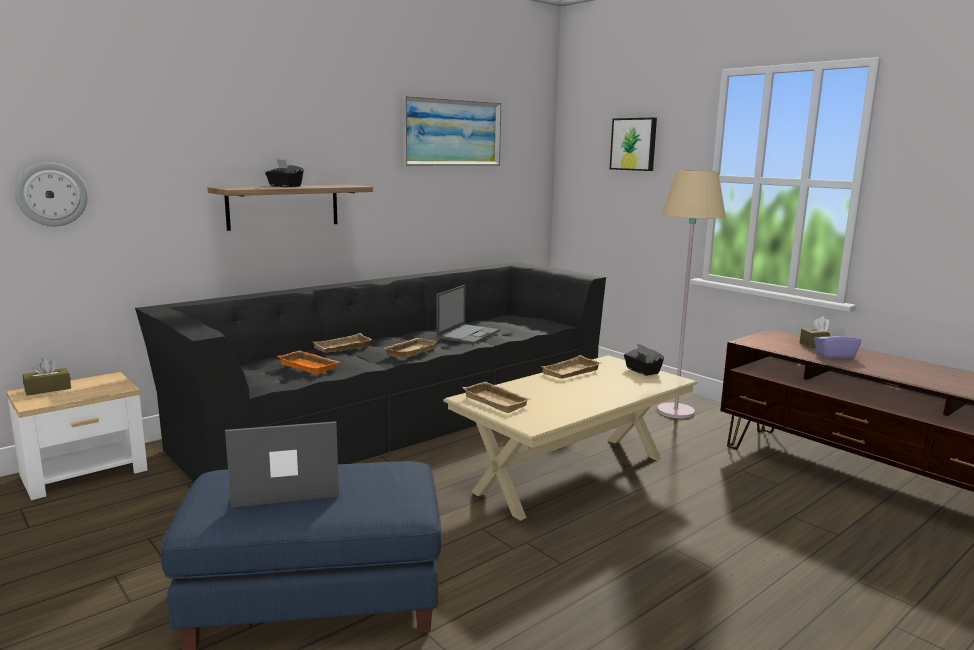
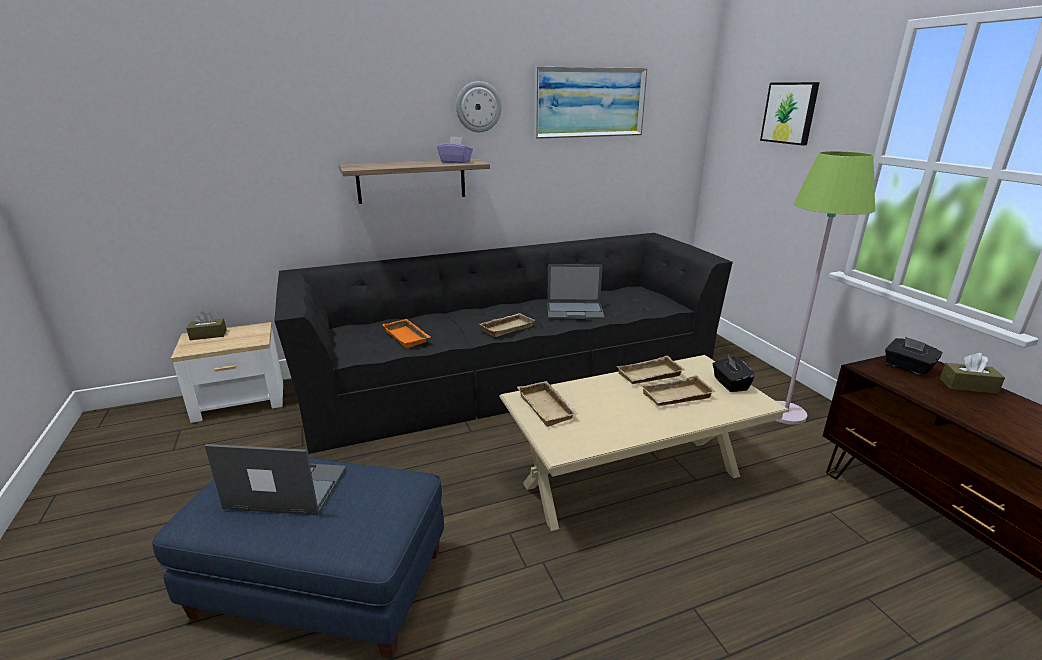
camera: 20 degrees right, 10 degrees up
(51, 194) = (202, 174): wall clock -> wall clock (478, 107)
(284, 186) = (406, 163): black tissue box -> black tissue box (907, 367)
(342, 348) = (452, 316): beige tray -> beige tray (677, 397)
(468, 334) = (575, 311): laptop -> laptop turned 45 degrees clockwise
(675, 411) = (785, 413): beige floor lamp -> green floor lamp
(834, 355) = (981, 408): purple tissue box -> purple tissue box (455, 162)

